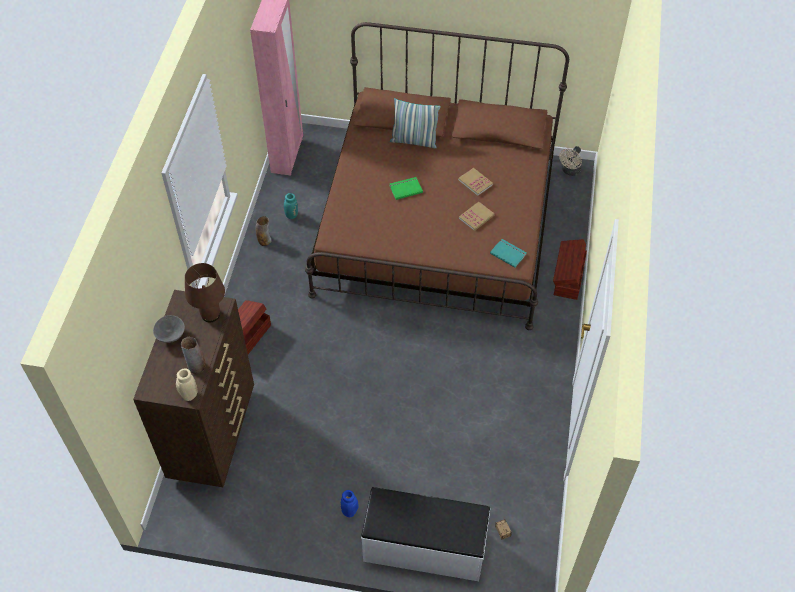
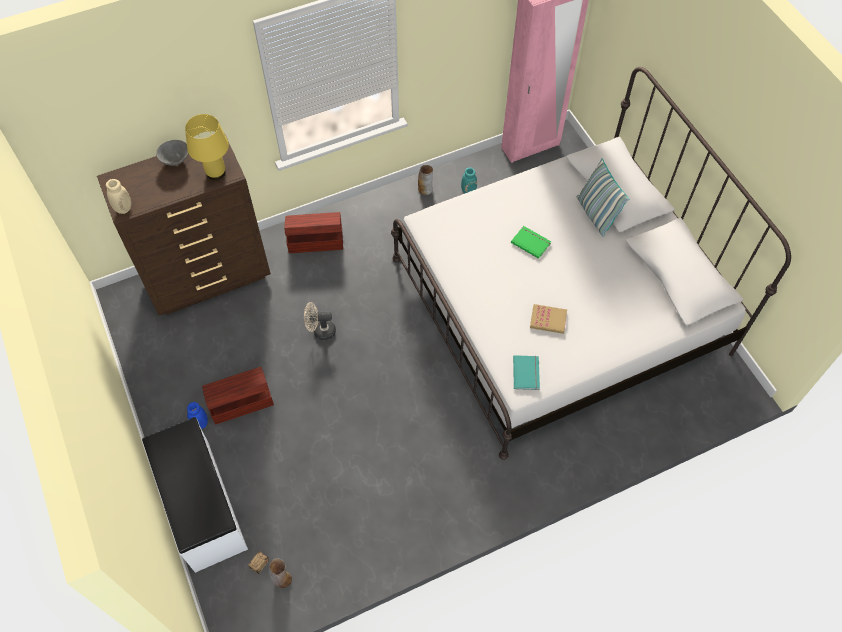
camera: 55 degrees right, 5 degrees up
(196, 367) = (155, 196): vase -> vase (282, 580)
(211, 314) = (216, 172): brown table lamp -> yellow table lamp
(437, 223) = (558, 305): brown bed -> white bed
(475, 182) = (591, 294): book -> none
(568, 277) = (593, 457): brown storage box -> brown storage box (240, 402)
(570, 171) = (731, 381): beige fan -> beige fan (320, 331)

